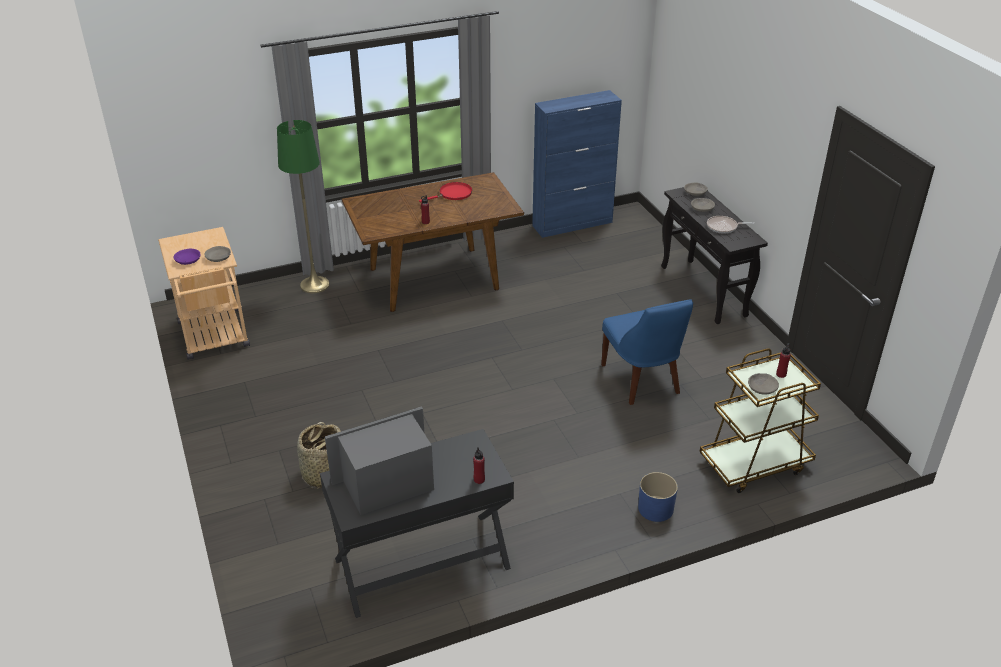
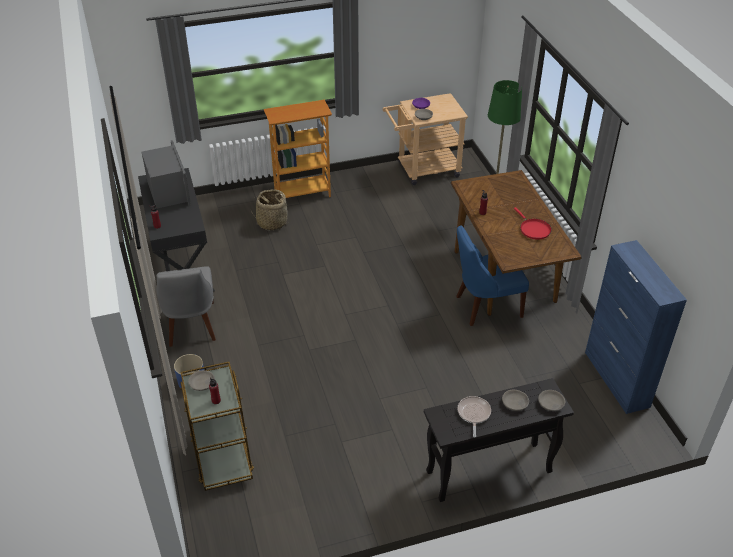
camera: 95 degrees right, 5 degrees up
(253, 449) = (302, 193): none -> bookcase
(557, 527) = (191, 326): none -> grey chair
(642, 381) = (343, 397): blue chair -> blue chair (485, 306)

